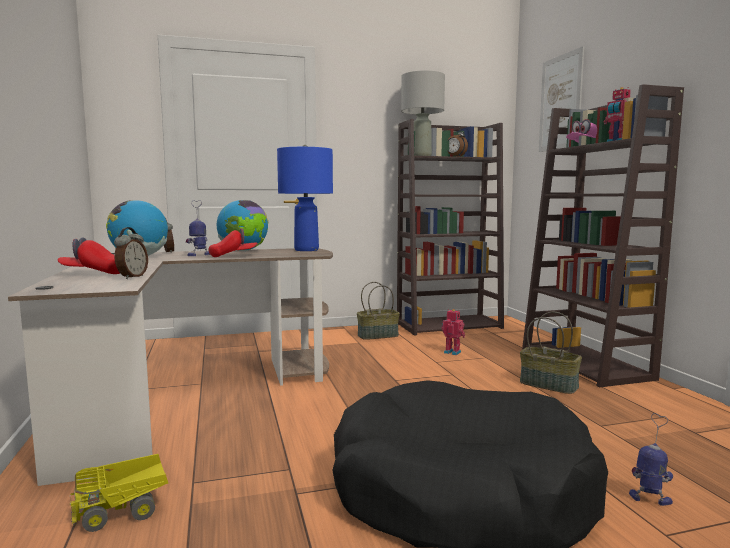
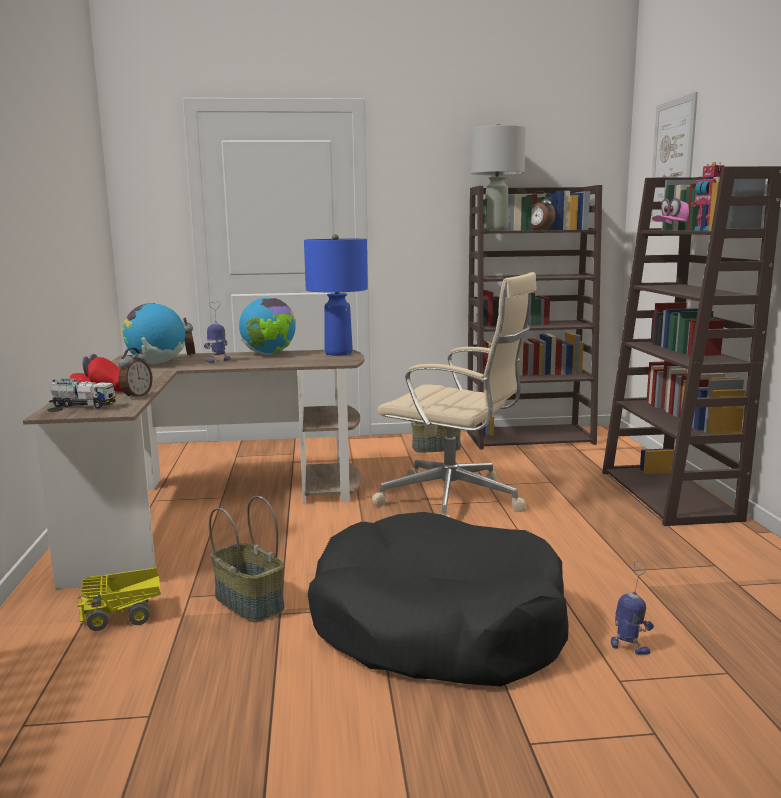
camera: 10 degrees right, 5 degrees up
(76, 284) = (83, 405): none -> toy truck
(233, 256) = (252, 363): red cap -> none
(415, 376) = (455, 500): none -> beige office chair
(452, 352) = (514, 473): toy robot -> none
(549, 385) = (605, 519): basket -> basket (250, 602)

